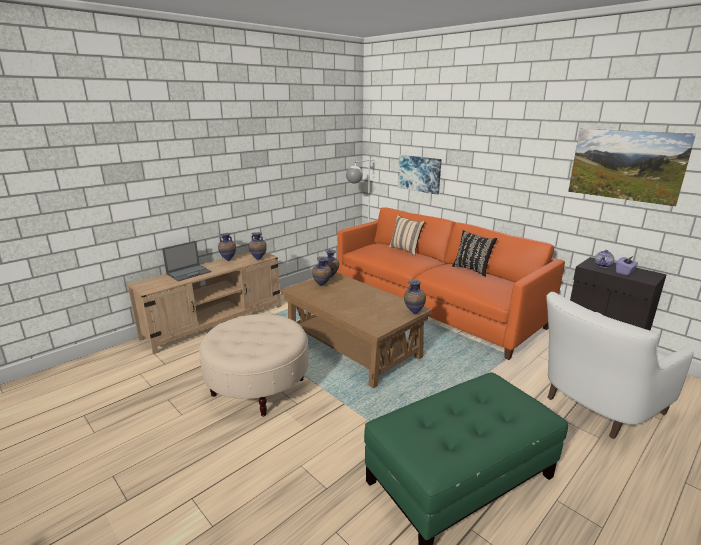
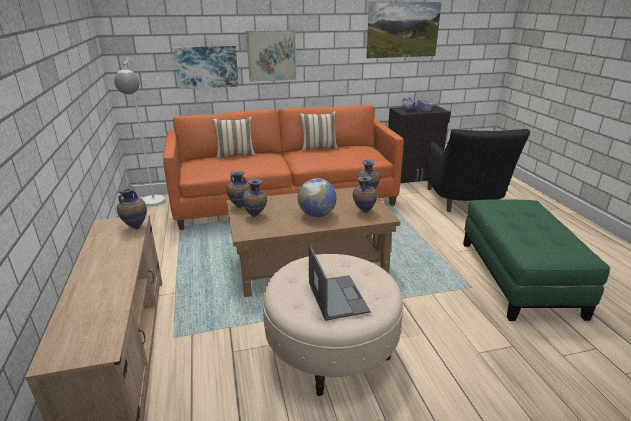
camera: 60 degrees left, 5 degrees up
(189, 273) = (91, 293): laptop -> laptop (337, 296)
(228, 260) = (96, 250): vase -> vase (363, 212)
(347, 304) = (317, 215): none -> globe
(469, 172) = (271, 55): none -> picture
(472, 269) = (318, 148): black pillow -> beige pillow
(595, 407) = (465, 202): white armchair -> black armchair

